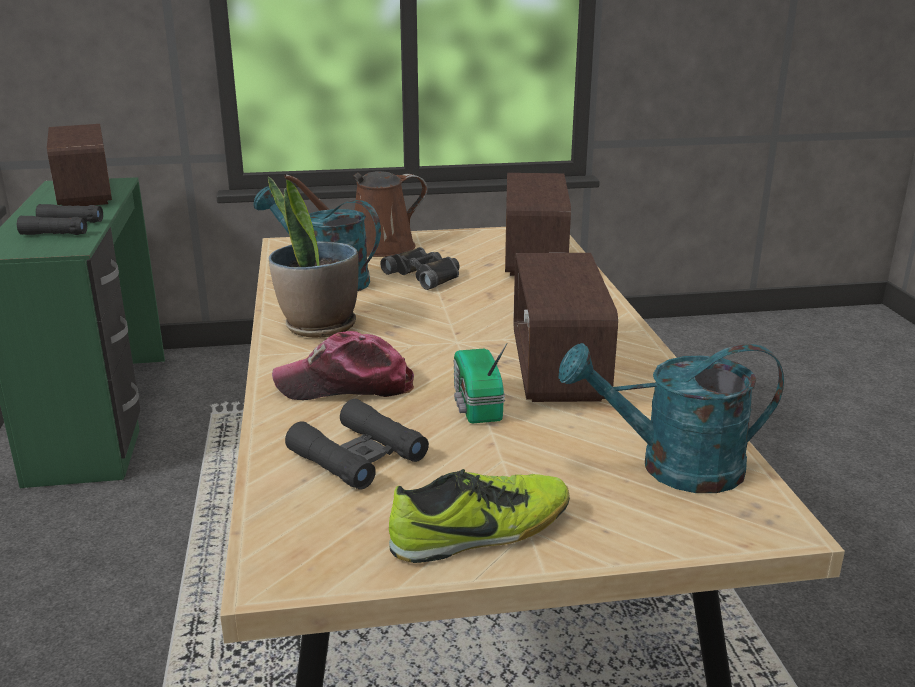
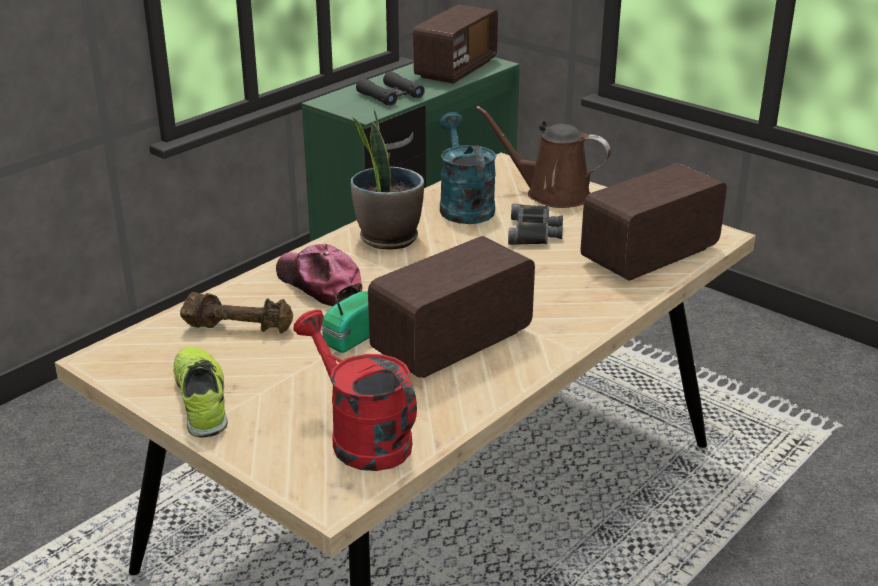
camera: 50 degrees right, 5 degrees up
(358, 456) = (239, 327): black binoculars -> brown dumbbell
(481, 533) = (202, 400): shoe -> shoe turned 135 degrees counterclockwise
(673, 467) = (361, 437): turquoise watering can -> red watering can

